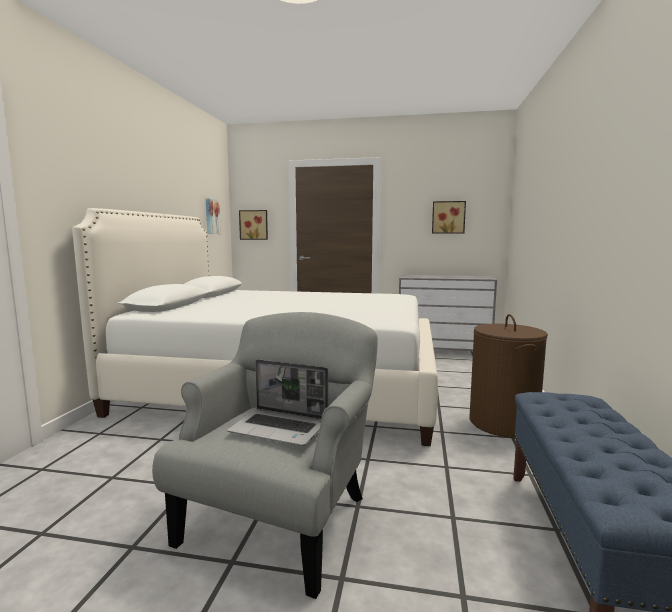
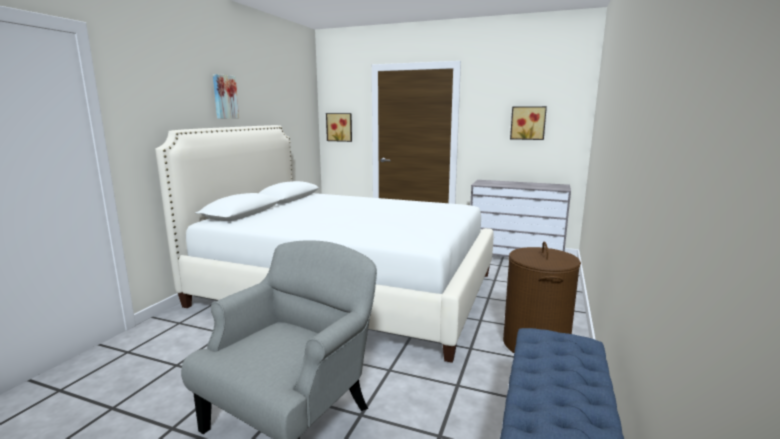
camera: 10 degrees right, 5 degrees up
(211, 216) = (297, 121): picture -> picture (224, 97)
(280, 428) = (285, 347): laptop -> none

